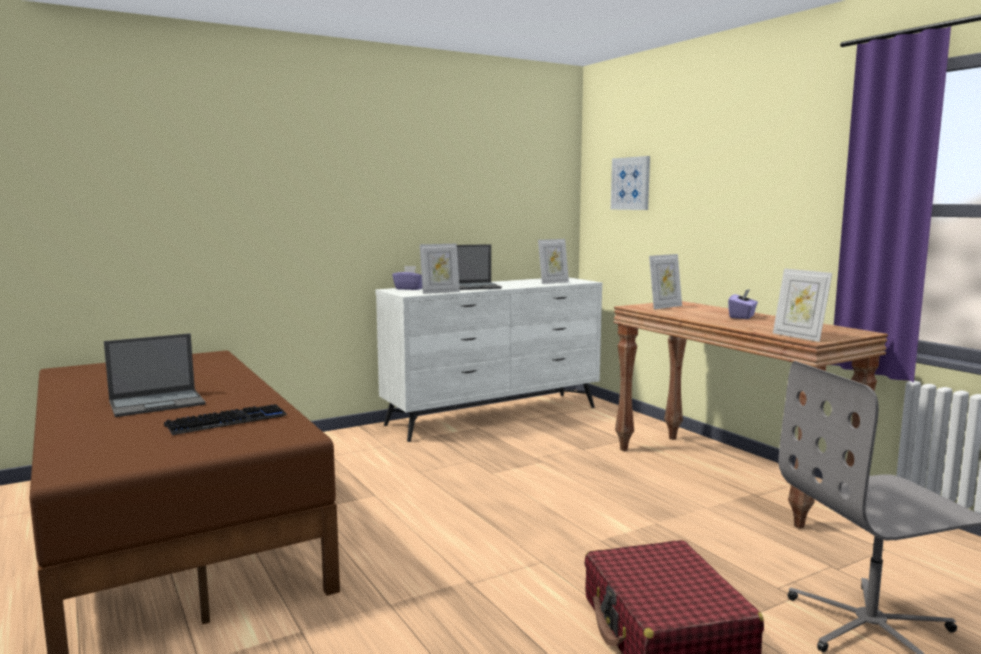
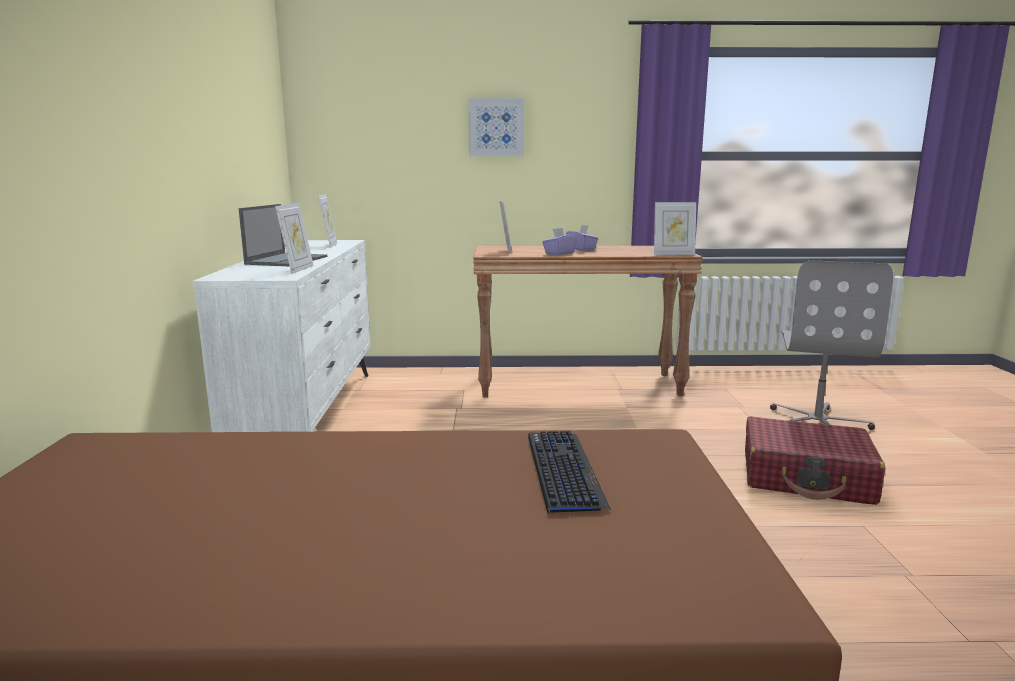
camera: 60 degrees left, 5 degrees up
(158, 403) = (387, 511): laptop -> none
(409, 289) = (235, 273): purple tissue box -> purple tissue box (559, 253)
(631, 183) = (375, 130): picture -> picture (496, 127)

